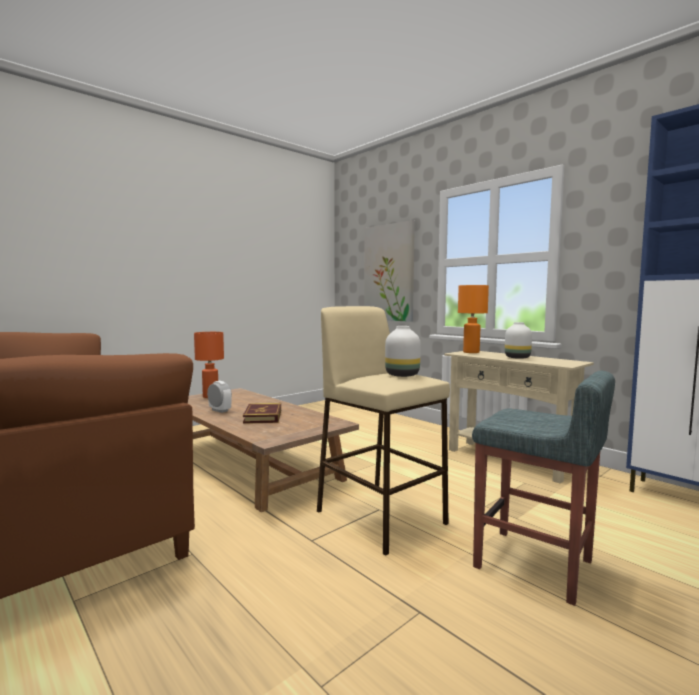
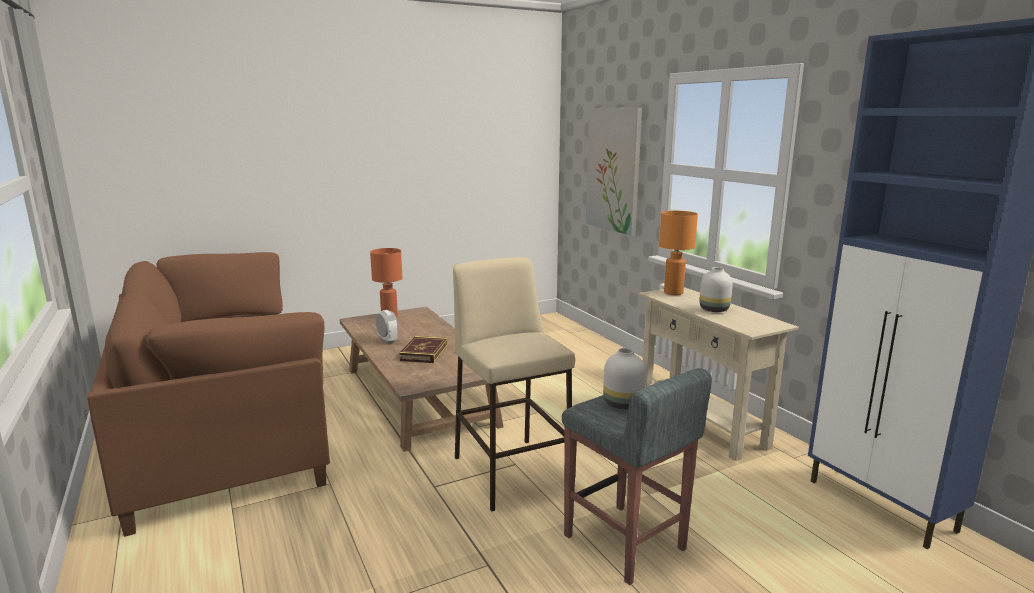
camera: 15 degrees right, 10 degrees up
(403, 375) = (528, 341): white vase -> white vase (624, 404)

